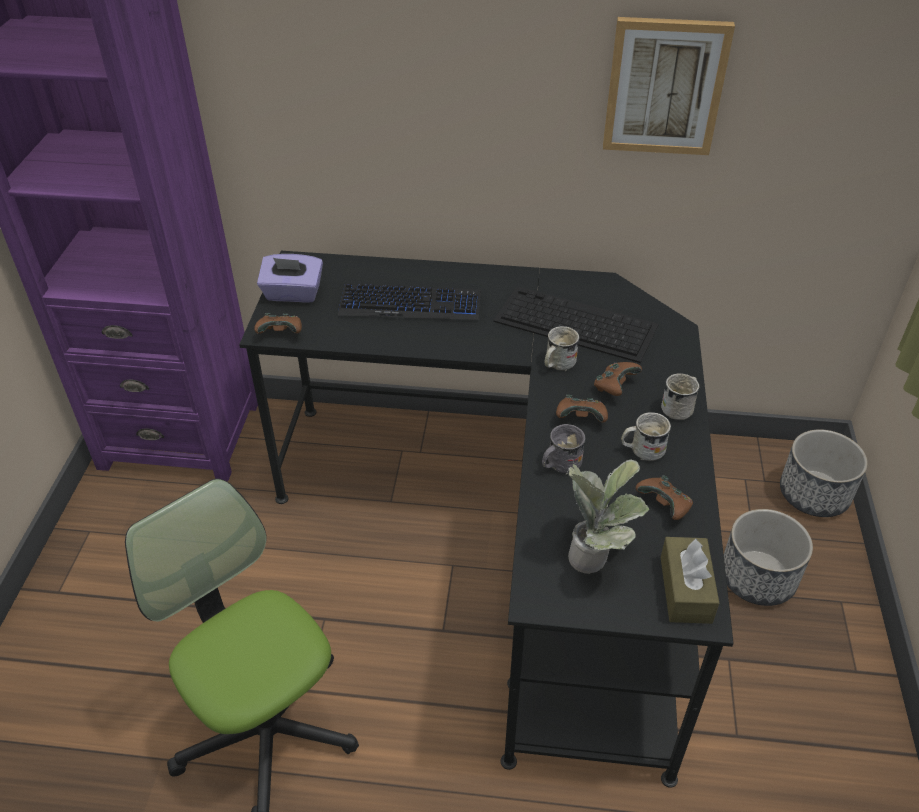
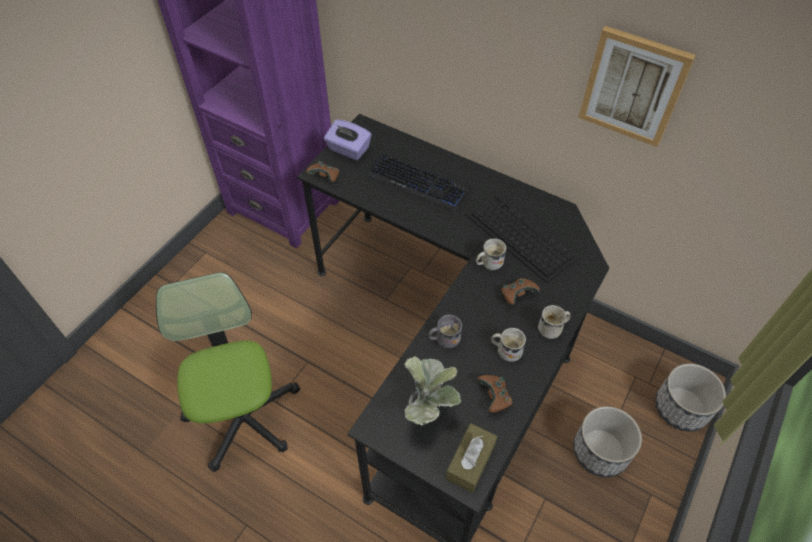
camera: 25 degrees right, 10 degrees up
(581, 419) = (479, 310): brown game controller -> none

